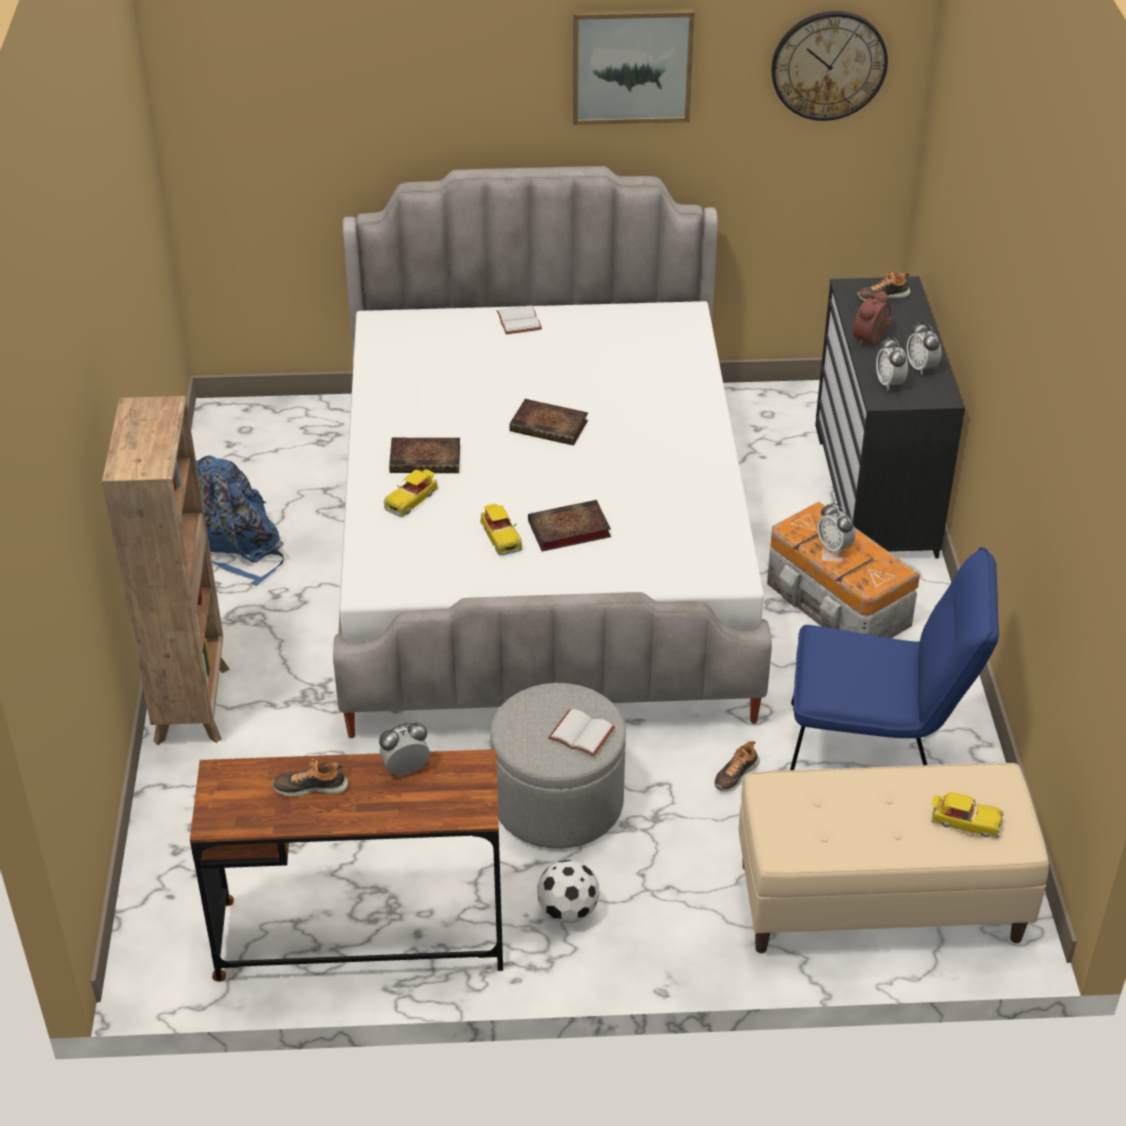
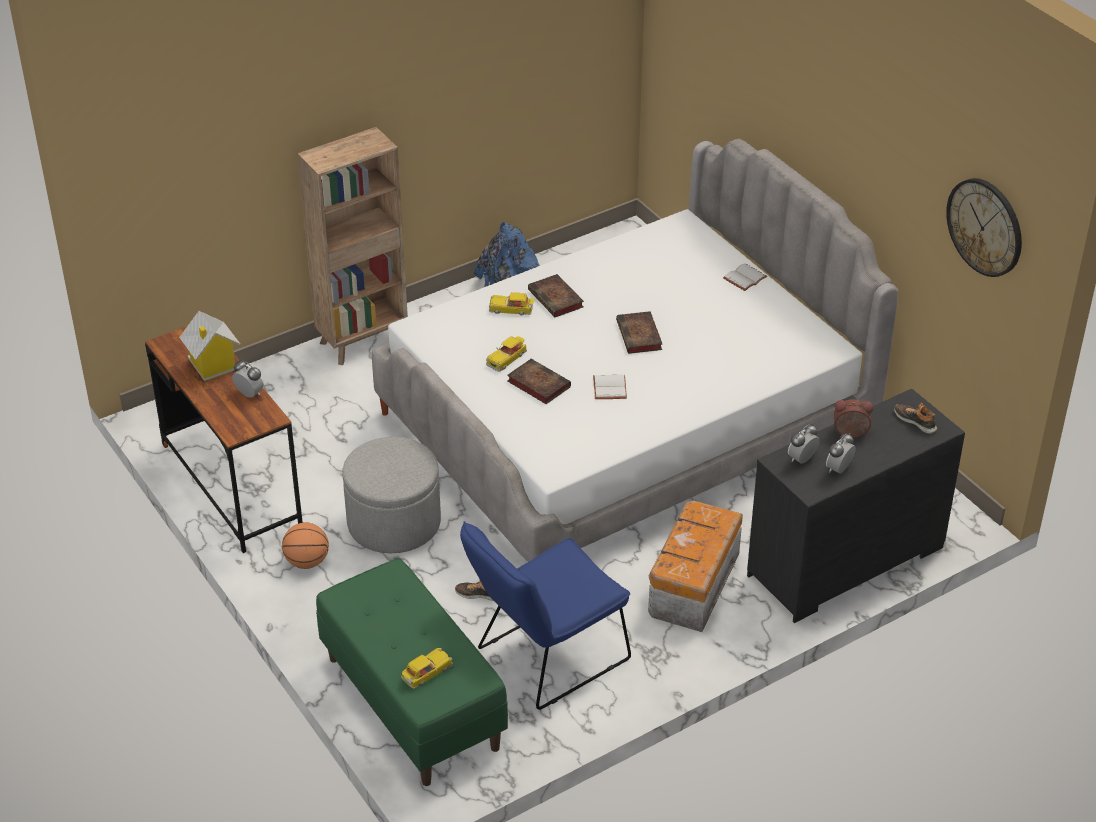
camera: 60 degrees right, 0 degrees up
(311, 786) = (212, 365): shoe -> toy house
(567, 911) = (307, 562): football -> basketball
(580, 735) = (388, 477): white book -> white book (608, 387)
(632, 65) = (873, 142): picture -> none
(834, 547) = (693, 537): alarm clock -> none
(875, 761) = (545, 658): blue chair -> blue chair turned 75 degrees clockwise
(878, 903) = (411, 702): beige bench -> green bench
(964, 822) = (426, 673): toy car -> toy car turned 120 degrees counterclockwise

